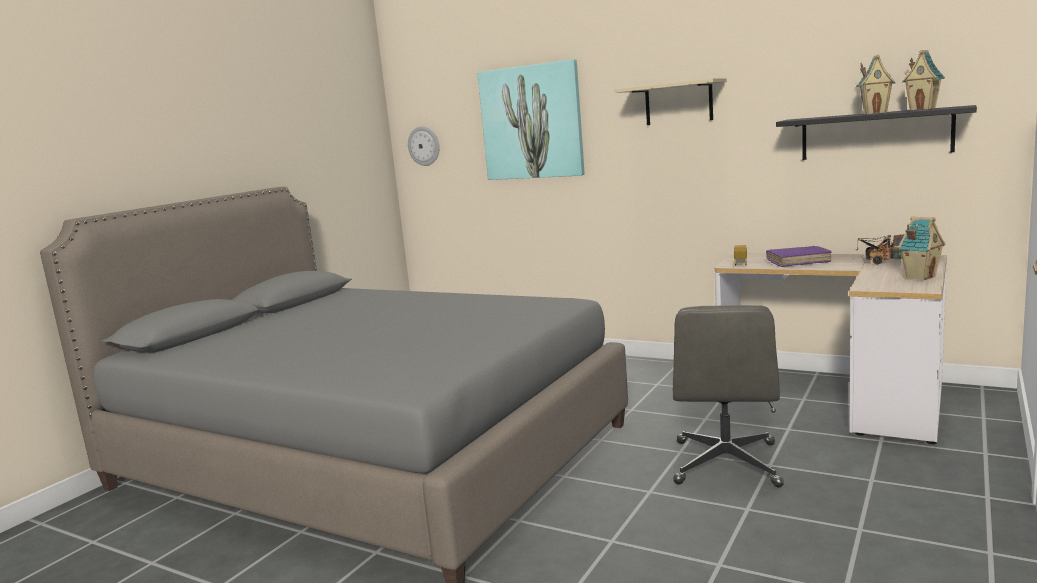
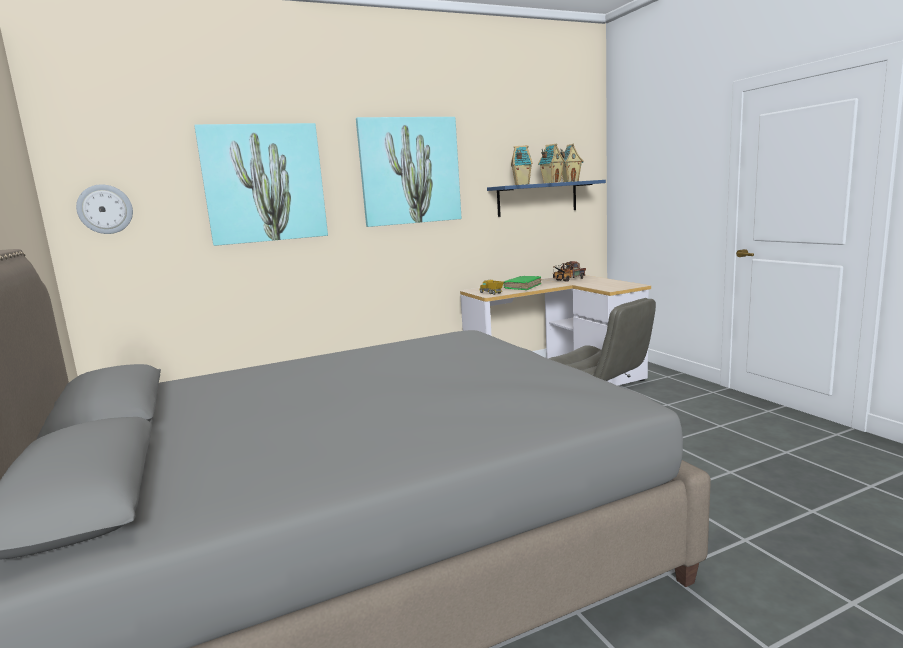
camera: 55 degrees left, 0 degrees up
(678, 103) = (409, 171): beige shelf -> picture
(798, 262) = (522, 287): purple book -> green book
(875, 134) = (537, 198): black shelf -> blue shelf
(920, 276) = (611, 282): toy house -> toy house (521, 184)

